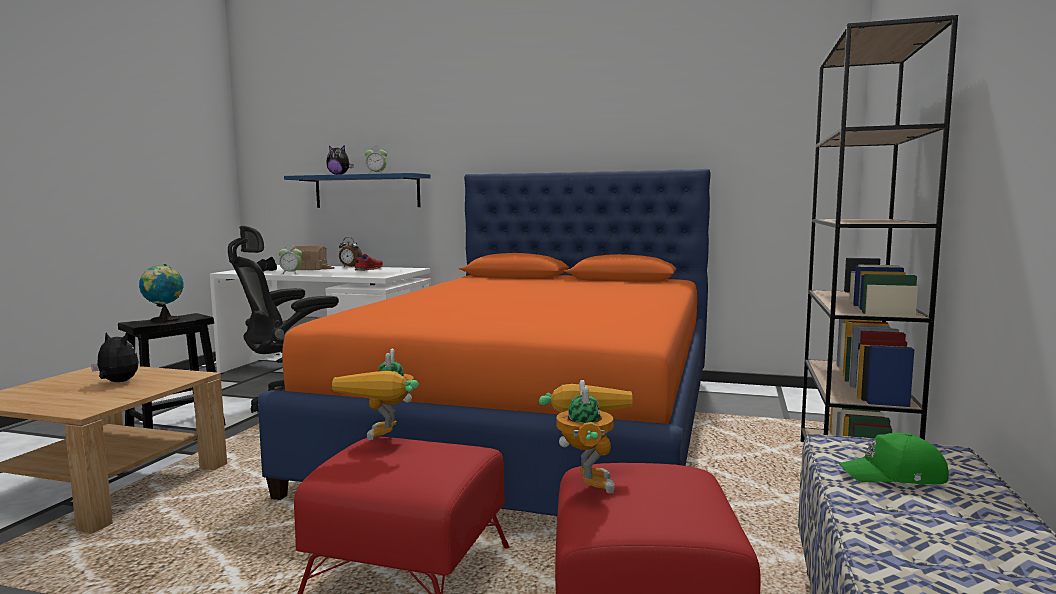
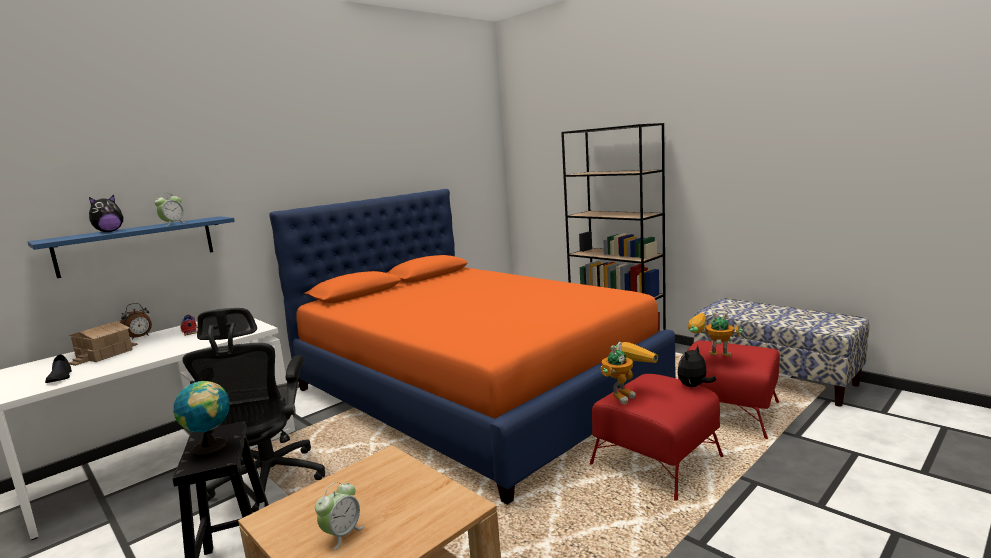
camera: 60 degrees left, 5 degrees up
(117, 382) = (364, 498): plush toy -> plush toy (693, 386)
(291, 273) = (134, 362): alarm clock -> alarm clock (342, 534)
(385, 440) = (625, 394): toy robot -> toy robot turned 75 degrees counterclockwise
(895, 476) = (748, 312): green cap -> none

